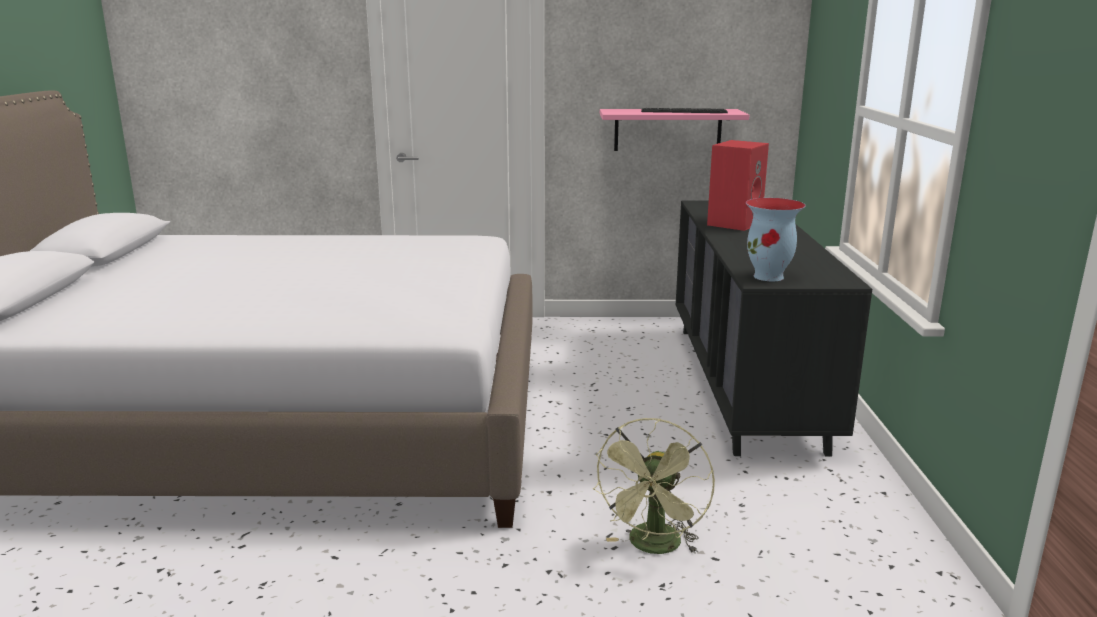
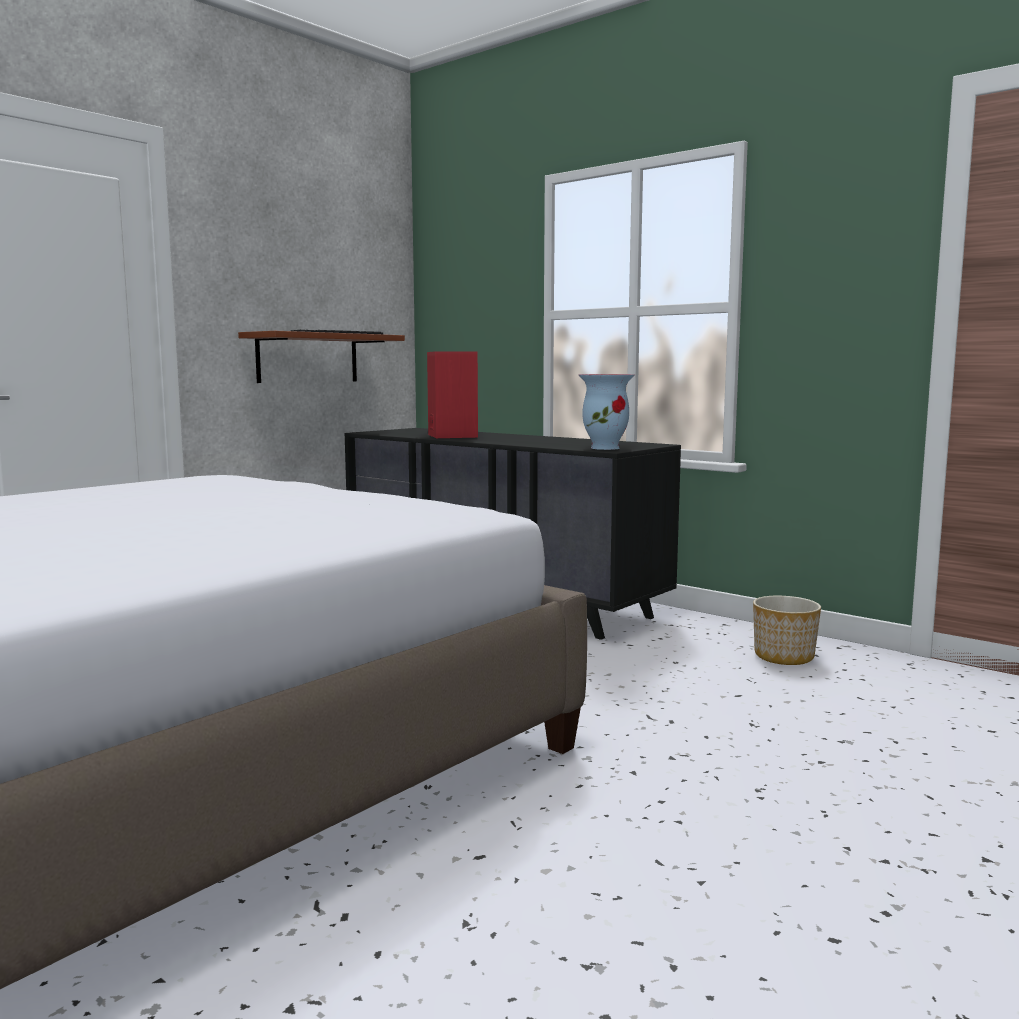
camera: 50 degrees left, 10 degrees down
(654, 547) = (692, 708): green fan -> none
(667, 130) = (307, 358): pink shelf -> brown shelf
(853, 550) = (784, 656): none -> planter

